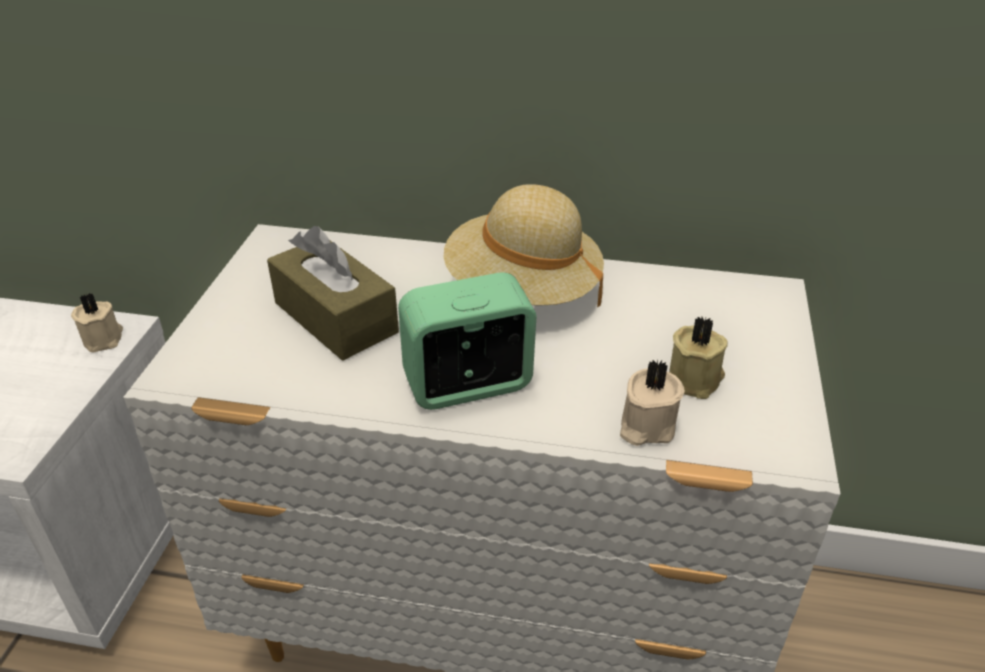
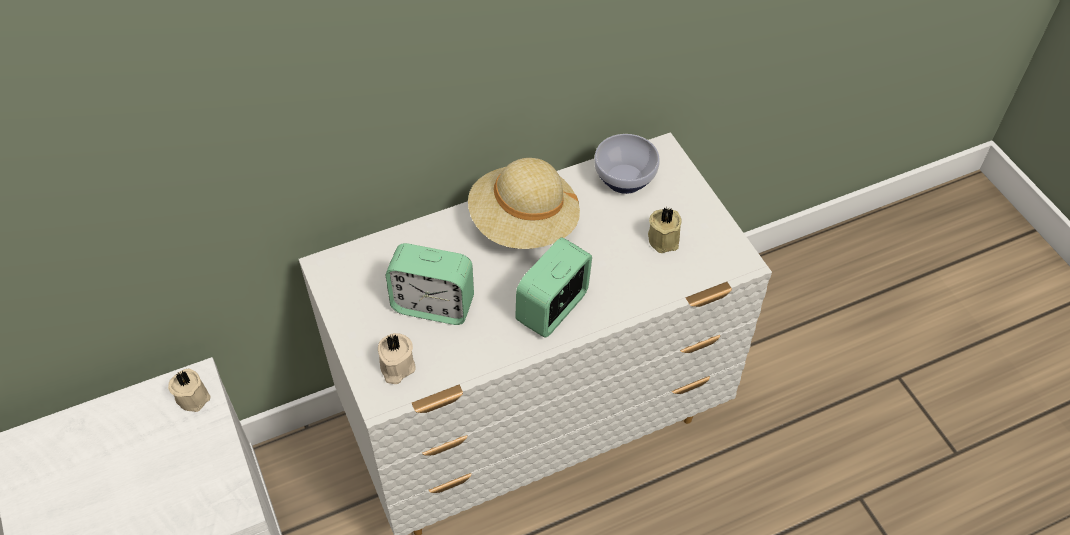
camera: 35 degrees left, 15 degrees up
(335, 318) = (433, 305): brown tissue box -> alarm clock
(645, 426) = (662, 283): beige candle -> beige candle (396, 367)
(698, 299) = (626, 178): none -> bowl

